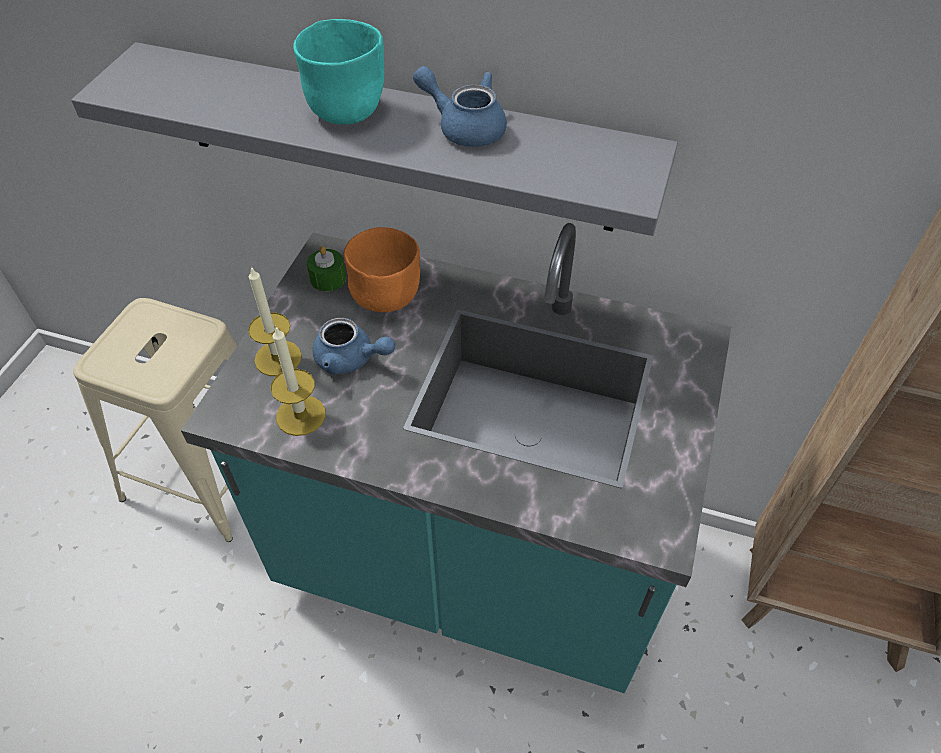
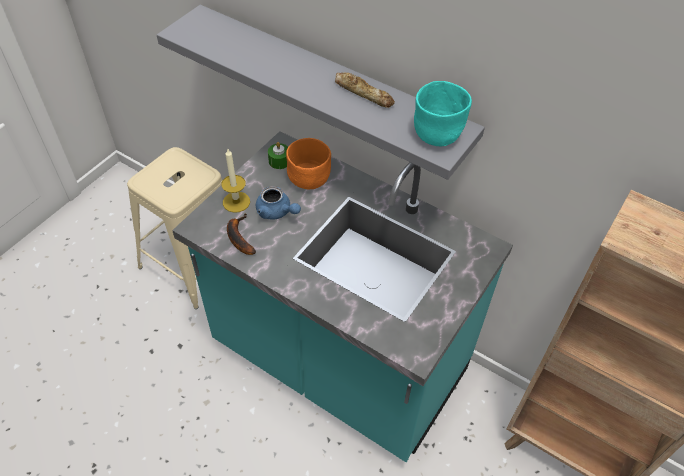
camera: 15 degrees right, 0 degrees up
(301, 415) = (238, 237): candle -> banana
(347, 111) = (302, 70): turquoise bowl -> turquoise bowl (437, 135)
(464, 127) = (364, 93): blue teapot -> bread

